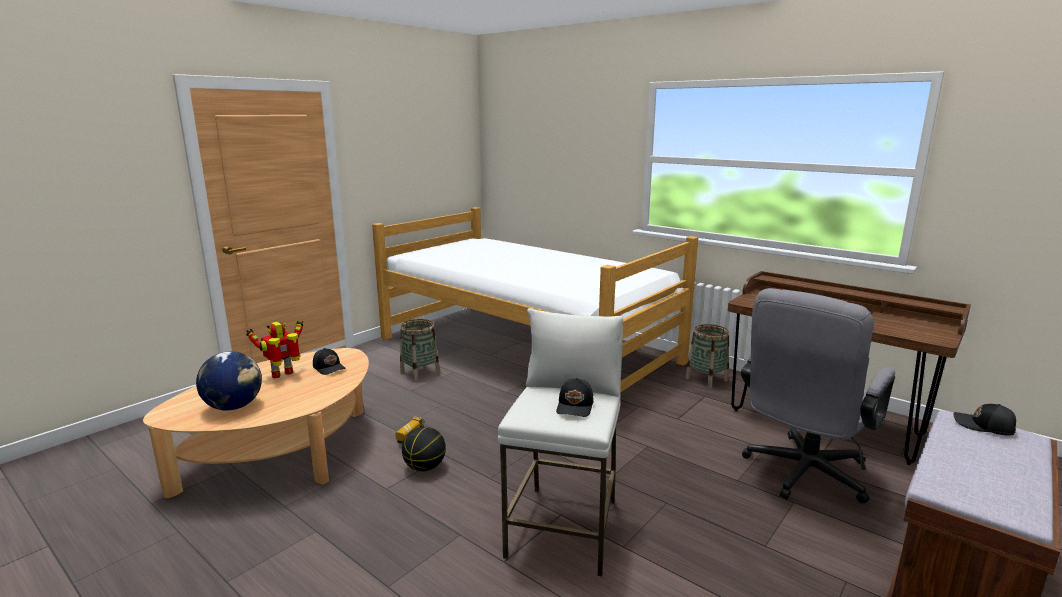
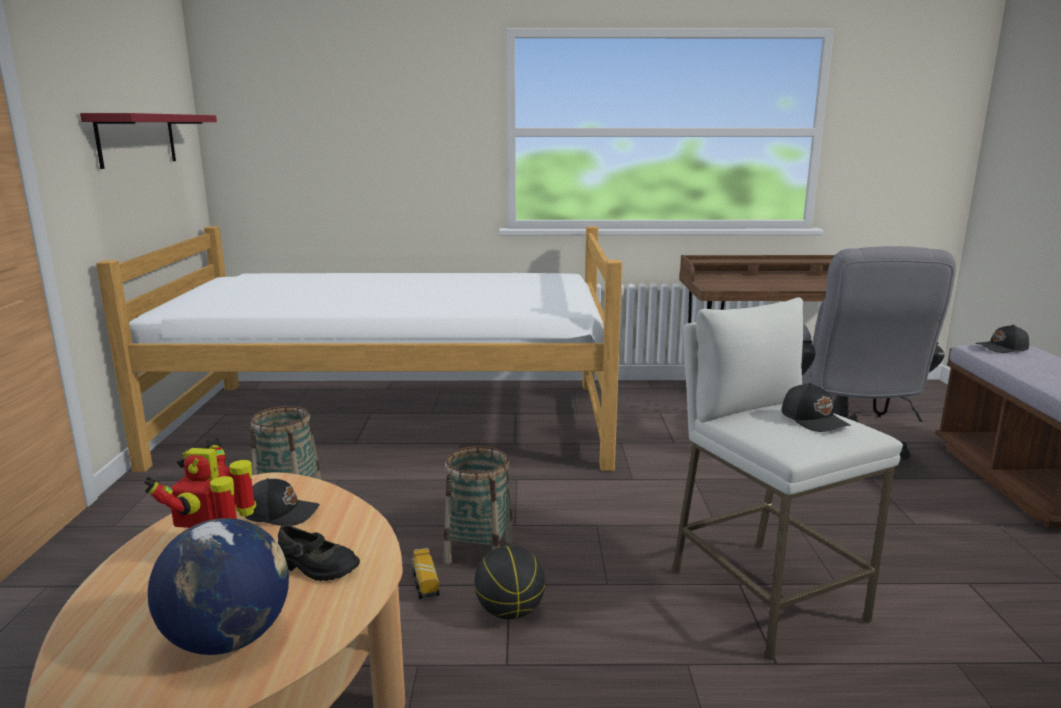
camera: 40 degrees left, 0 degrees up
(300, 394) = (316, 567): none -> black shoe
(420, 157) = (137, 139): none -> red shelf
(706, 379) = (635, 396): basket -> basket (479, 551)

